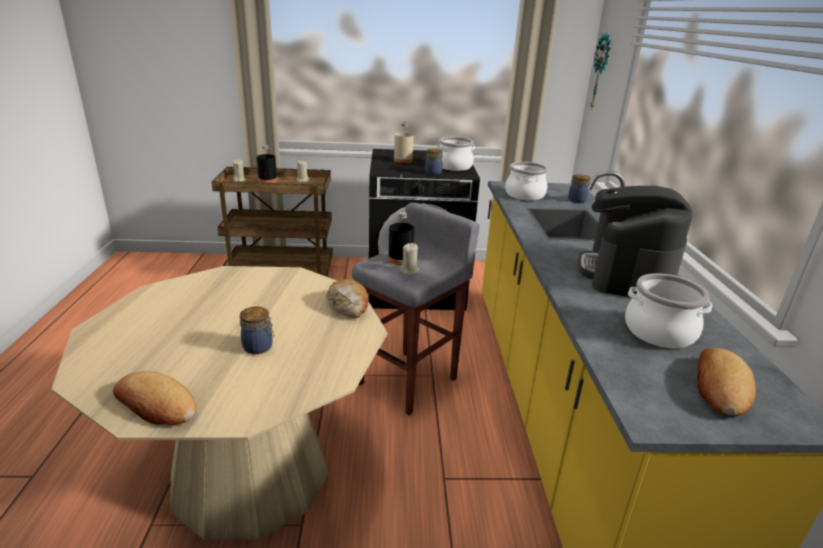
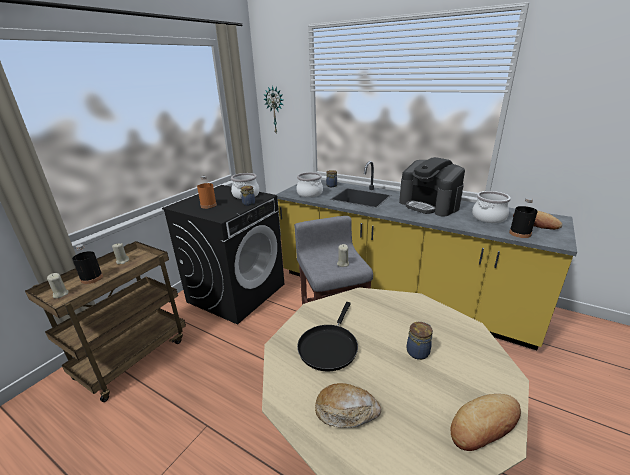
camera: 55 degrees left, 0 degrees up
(237, 295) = (329, 346): none -> black frying pan
(348, 306) = (379, 298): bread -> bread (346, 411)
(400, 259) = (323, 261): black bottle -> black bottle (520, 233)
(403, 160) = (208, 205): beige bottle -> orange bottle

